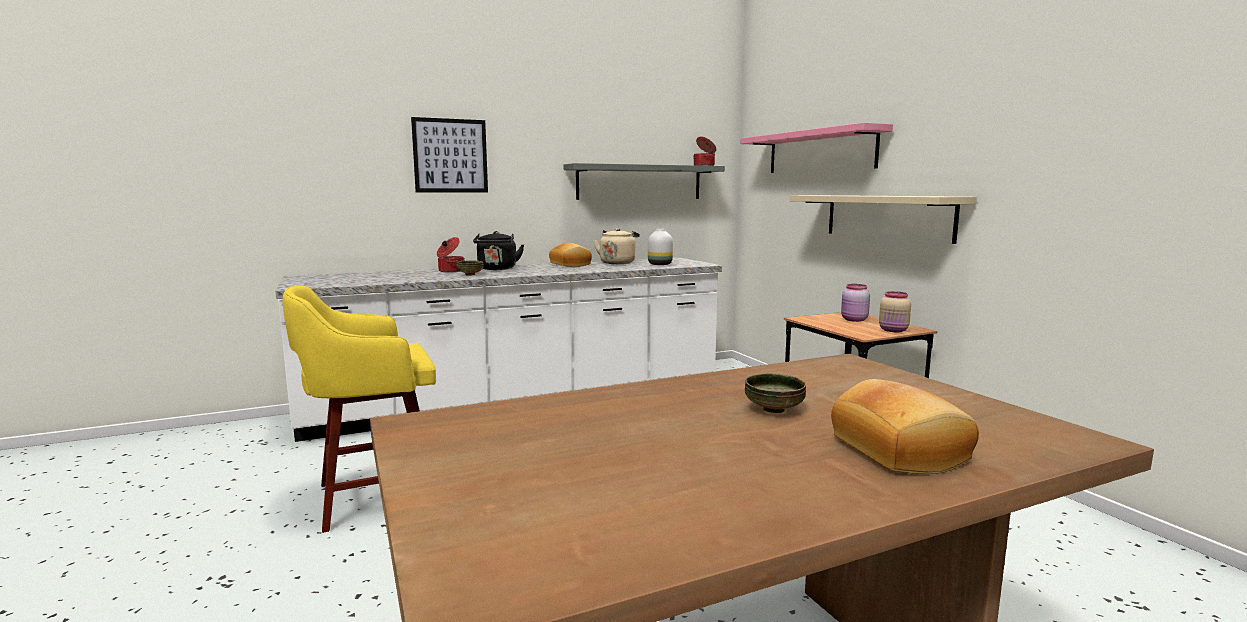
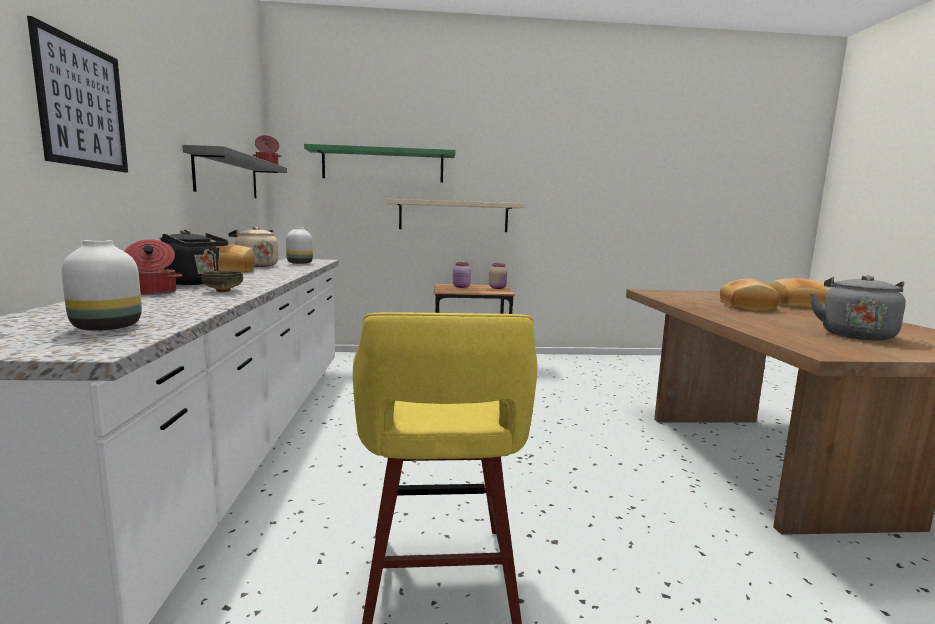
camera: 70 degrees left, 0 degrees up
(342, 281) = (105, 327): none -> white vase
(564, 457) = (854, 335): none -> grey kettle
(774, 410) = (745, 307): bowl -> bread
(820, 151) = (383, 165): pink shelf -> green shelf

